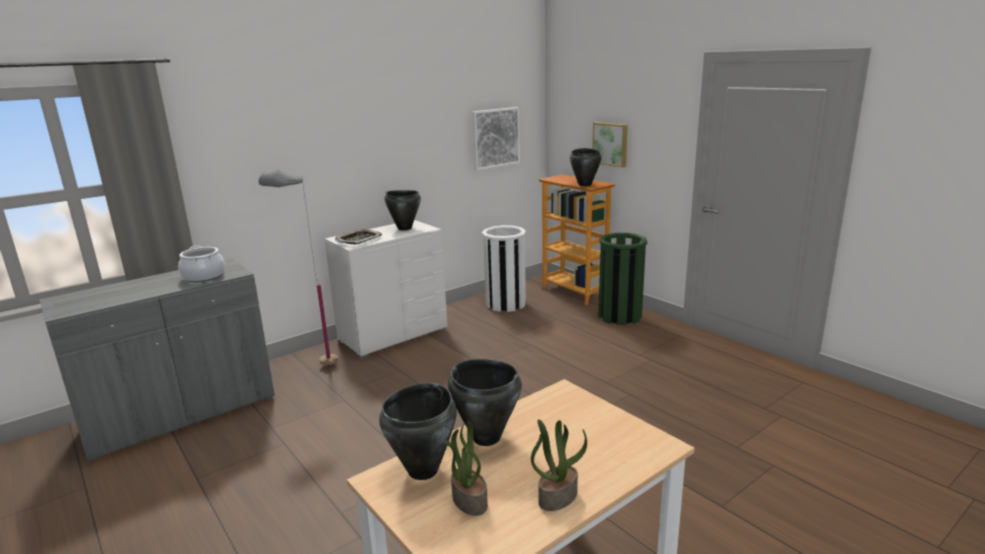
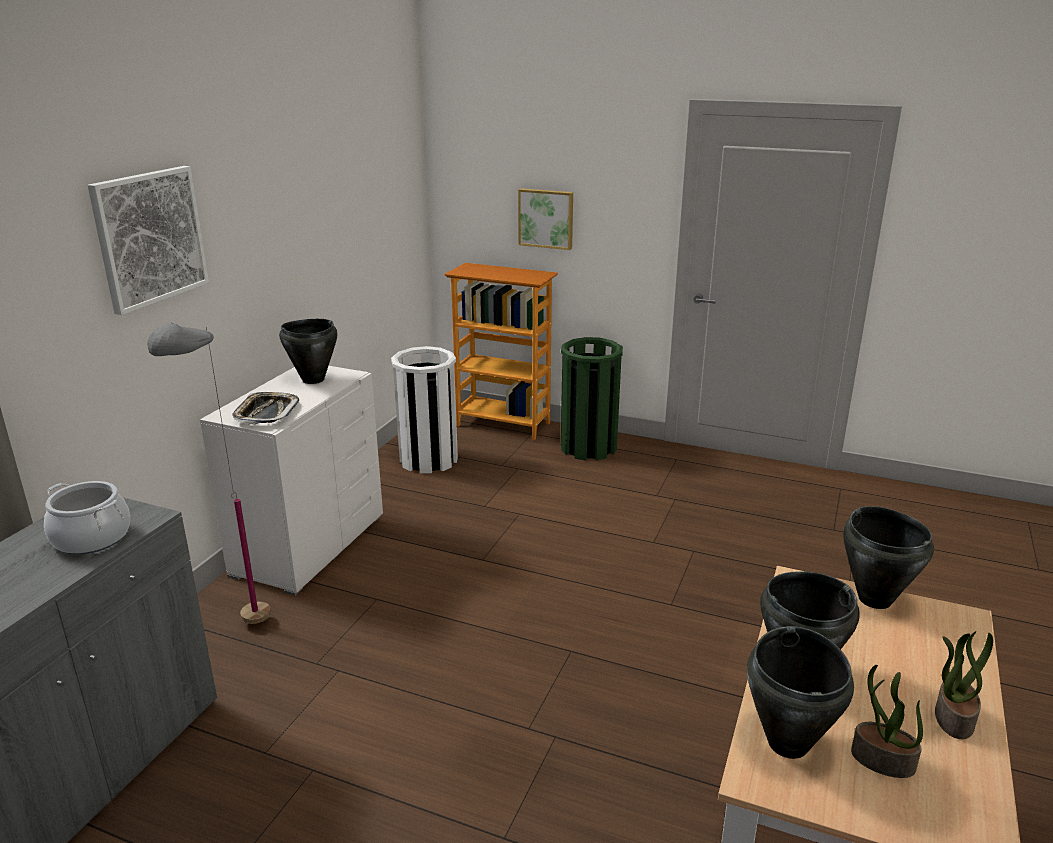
camera: 30 degrees left, 5 degrees up
(495, 138) = (381, 219): picture -> picture (150, 237)
(585, 185) = (522, 278): black cooking pot -> black cooking pot (874, 599)

